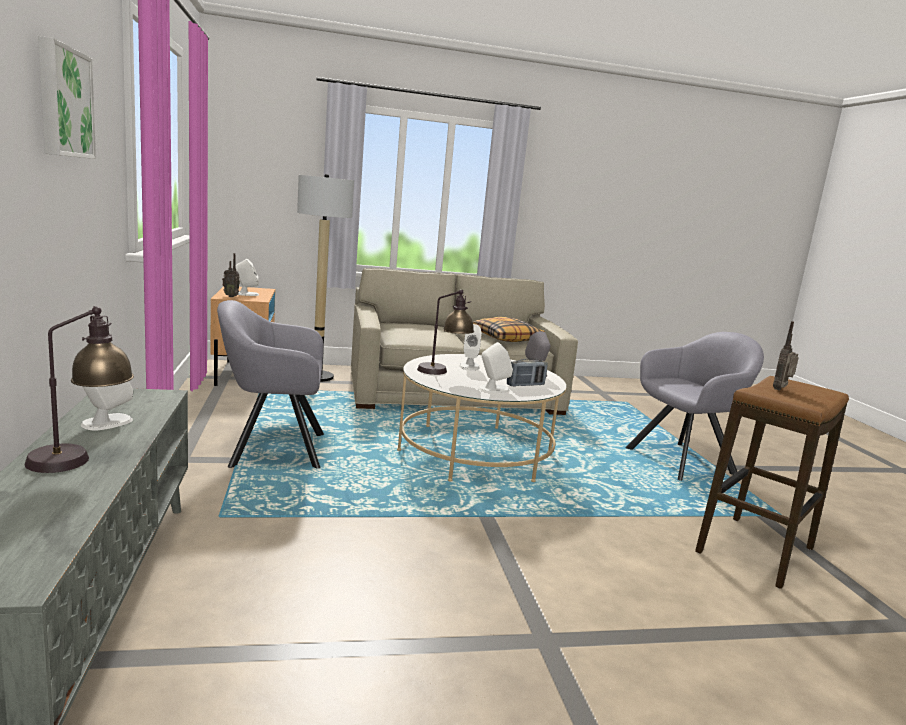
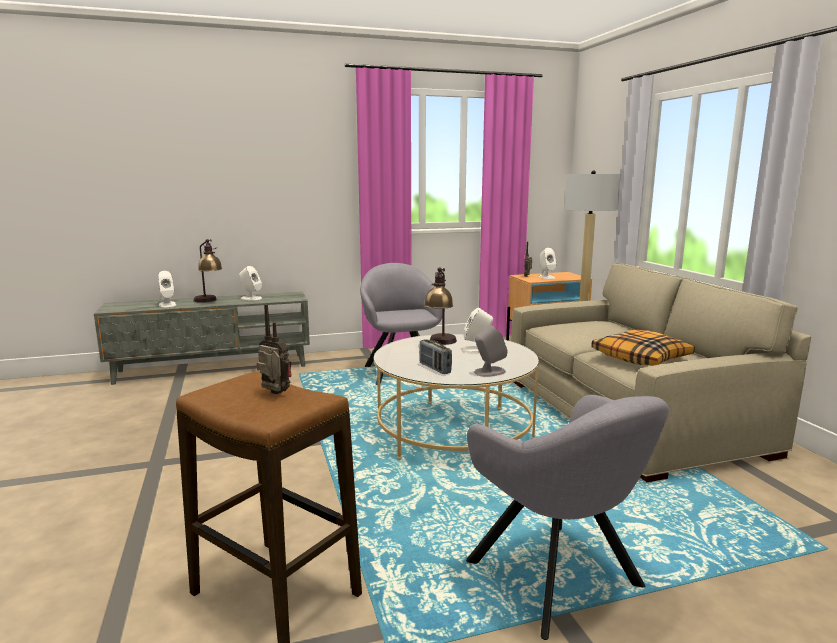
camera: 85 degrees right, 0 degrees up
(62, 102) = (276, 154): picture -> none
(493, 389) = (405, 358): white speaker -> white speaker (167, 304)

